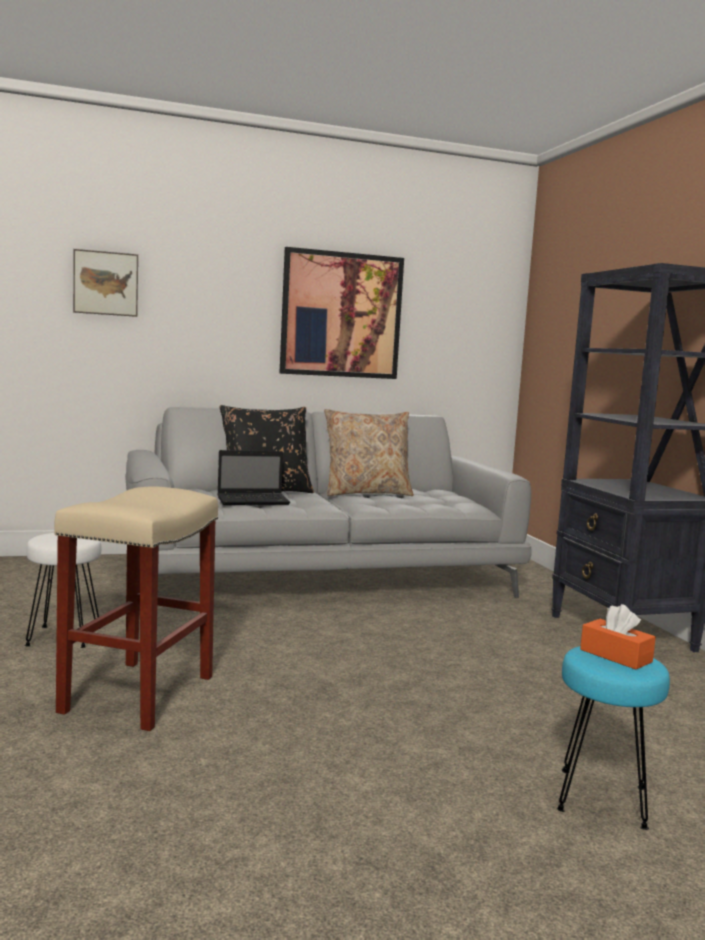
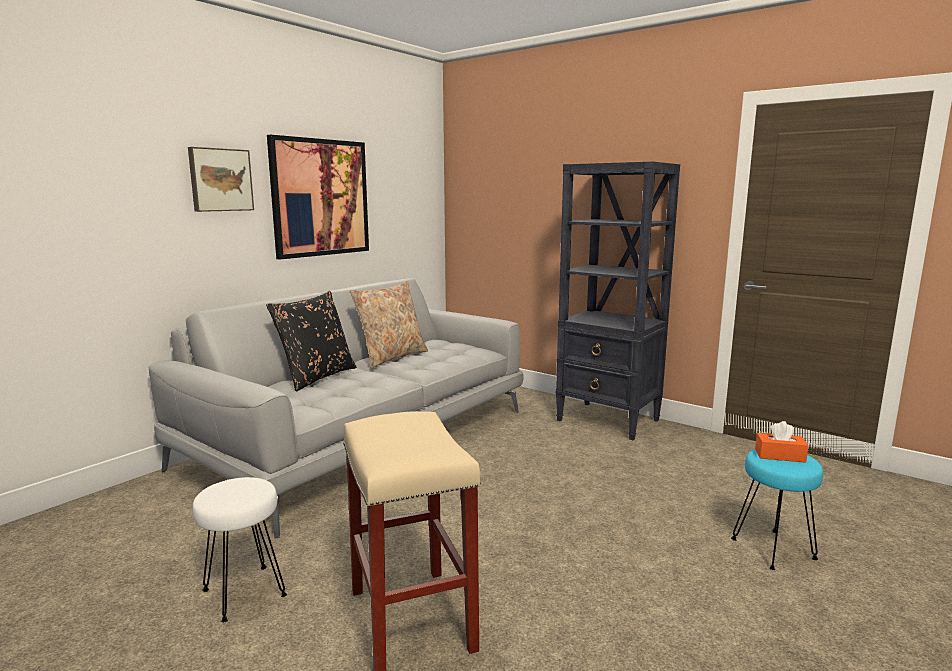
camera: 35 degrees left, 5 degrees up
(106, 283) = (86, 182): picture -> picture (220, 180)
(254, 501) = (335, 391): laptop -> none

